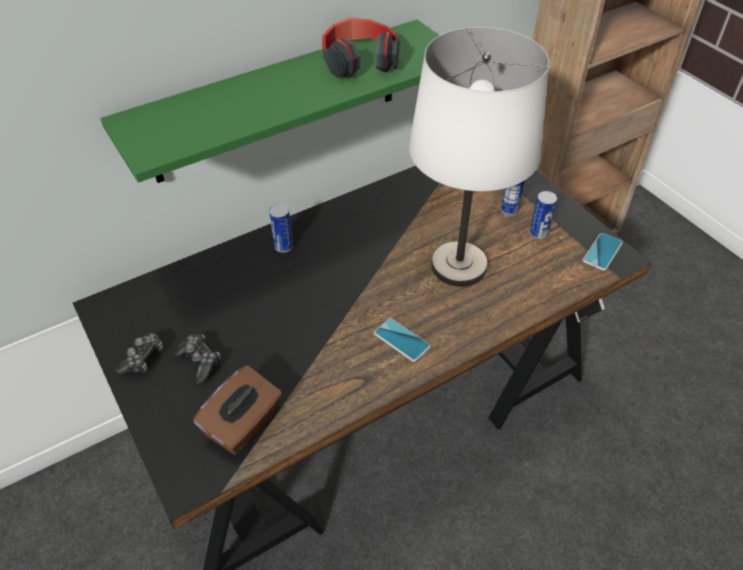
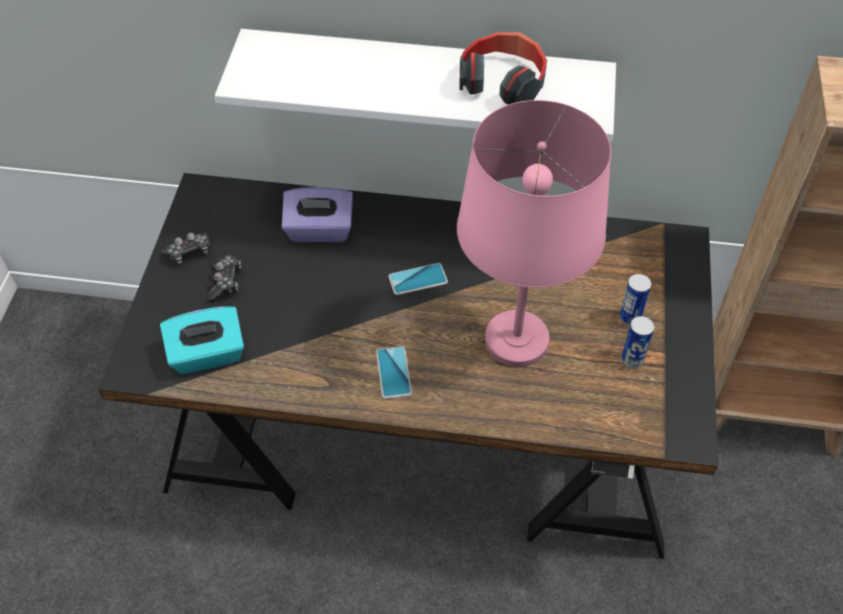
camera: 40 degrees right, 5 degrees up
(239, 279) = (319, 231): none -> purple tissue box
(243, 425) = (208, 355): brown tissue box -> turquoise tissue box
(277, 102) = (425, 82): green shelf -> white shelf
(283, 246) = (383, 224): can -> none
(459, 266) = (517, 341): white table lamp -> pink table lamp
(602, 252) = (677, 420): phone -> phone (418, 279)

